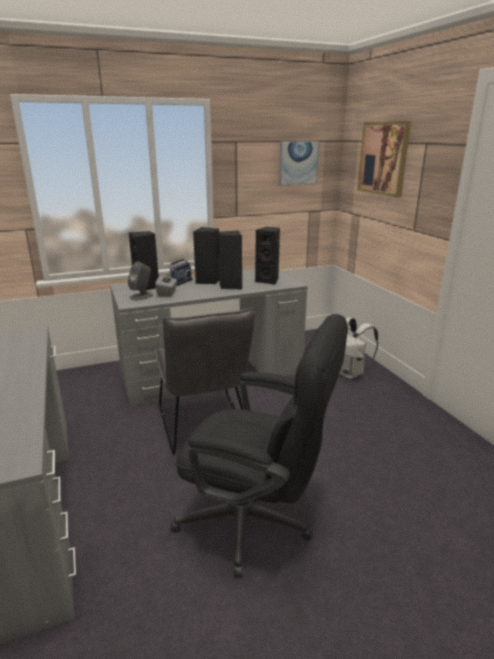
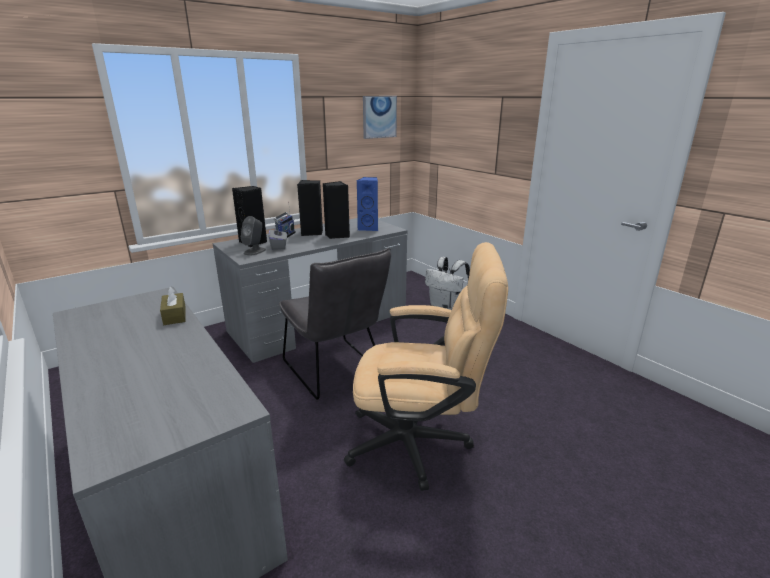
camera: 15 degrees left, 0 degrees up
(29, 355) = (174, 315): none -> brown tissue box
(256, 523) = (419, 443): black office chair -> beige office chair
(268, 280) = (369, 228): black speaker -> blue speaker
(383, 158) = (461, 111): picture -> none

